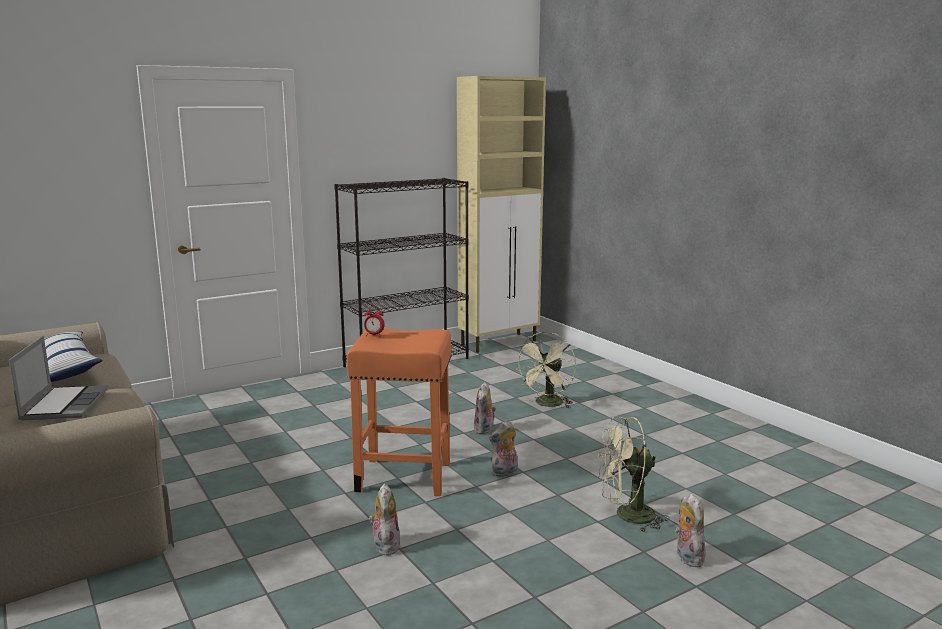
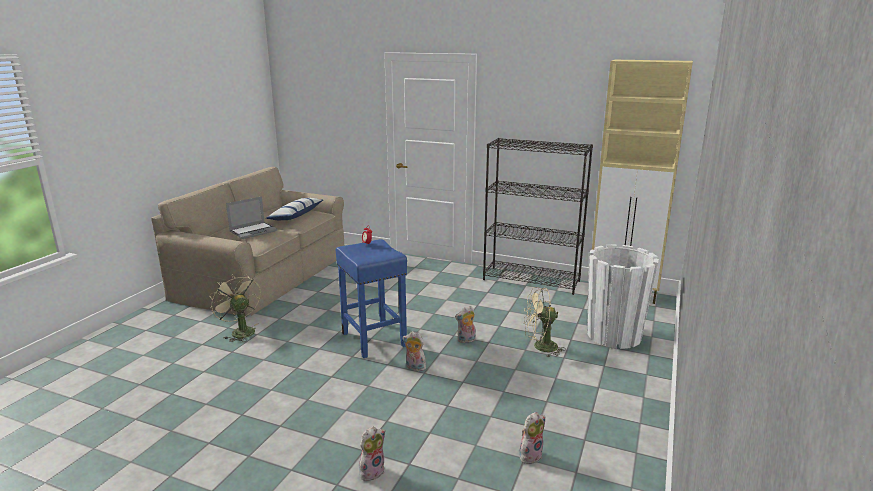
camera: 55 degrees right, 5 degrees up
(385, 545) = (296, 363): plush toy -> plush toy (530, 455)
(405, 477) = (374, 340): orange stool -> blue stool
(567, 372) = (614, 335): none -> white planter
(627, 516) = (405, 430): beige fan -> beige fan (240, 331)

